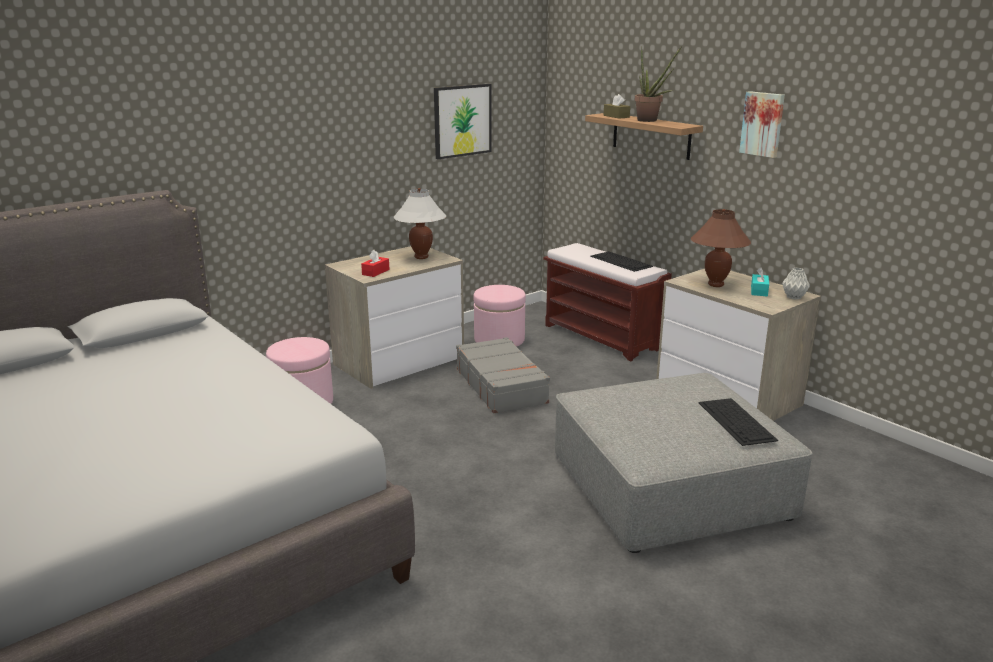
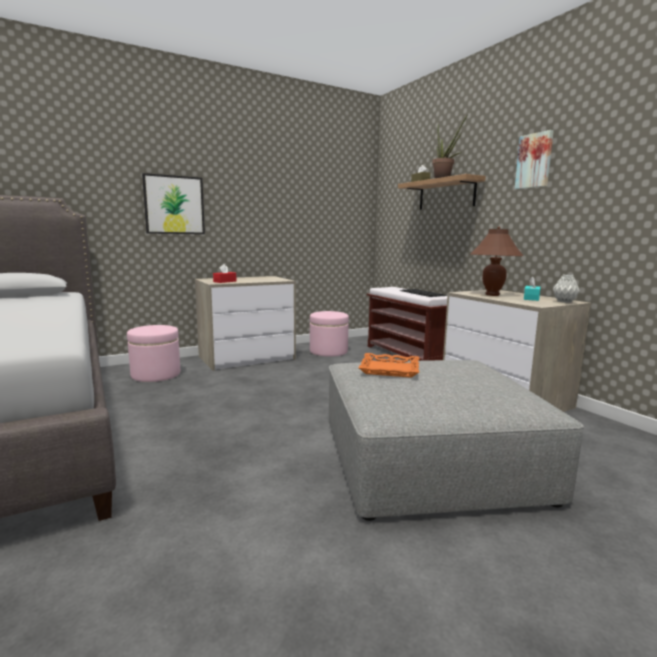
camera: 10 degrees right, 10 degrees down
(421, 257) = (267, 279): white table lamp -> none
(462, 120) = (310, 191): picture -> picture (174, 205)
(501, 386) = (313, 376): grey suitcase -> none
(628, 402) = (389, 369): none -> orange tray
(737, 421) = (497, 390): keyboard -> none

